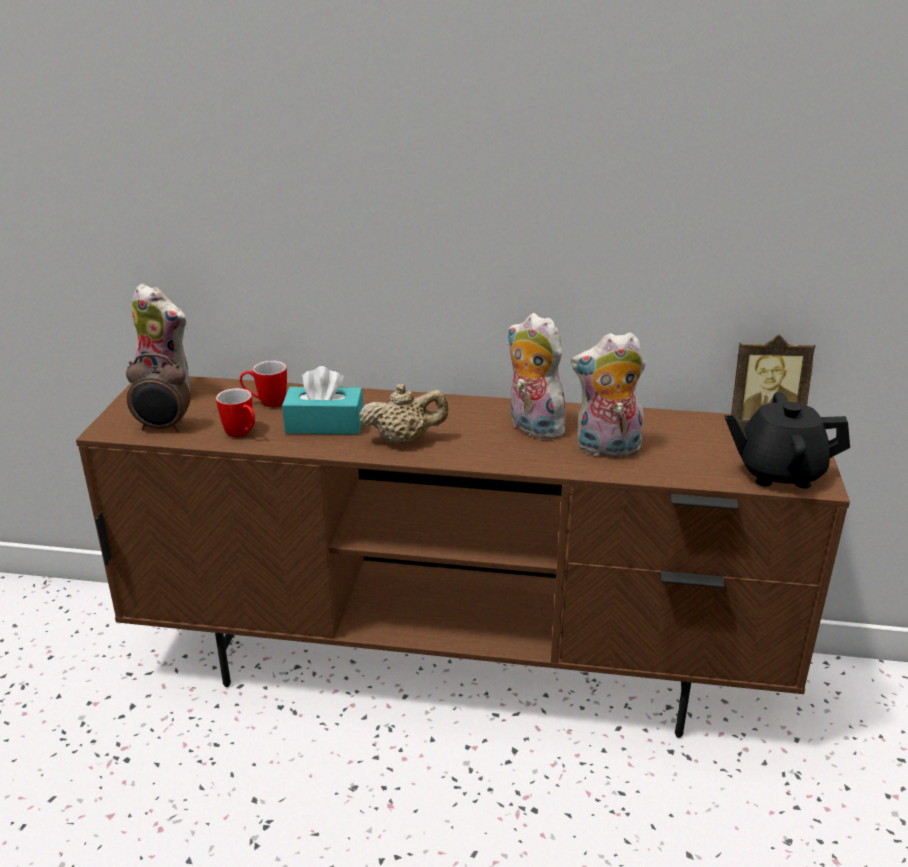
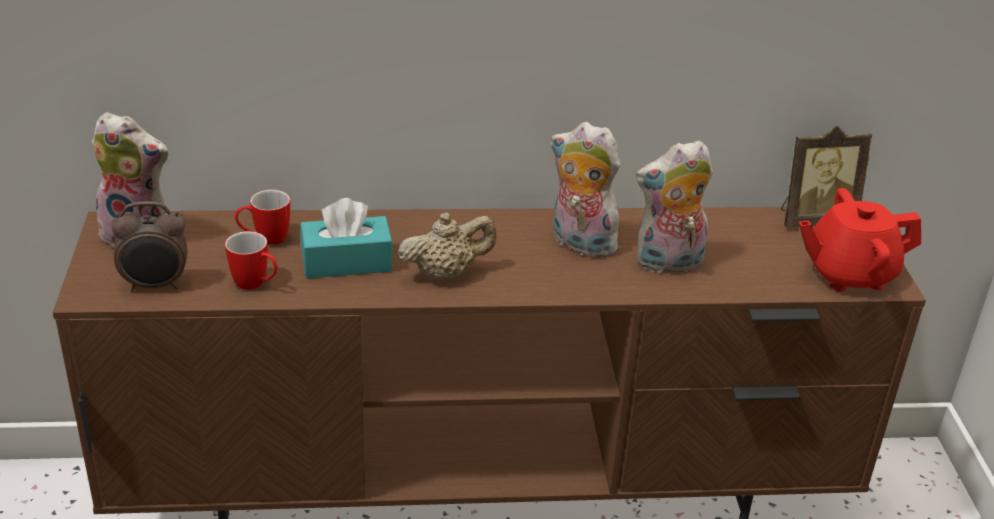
camera: 15 degrees left, 5 degrees up
(778, 472) = (848, 274): black teapot -> red teapot

